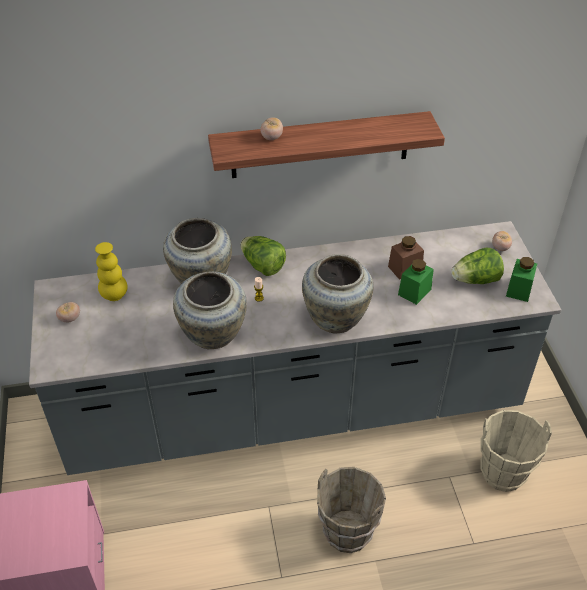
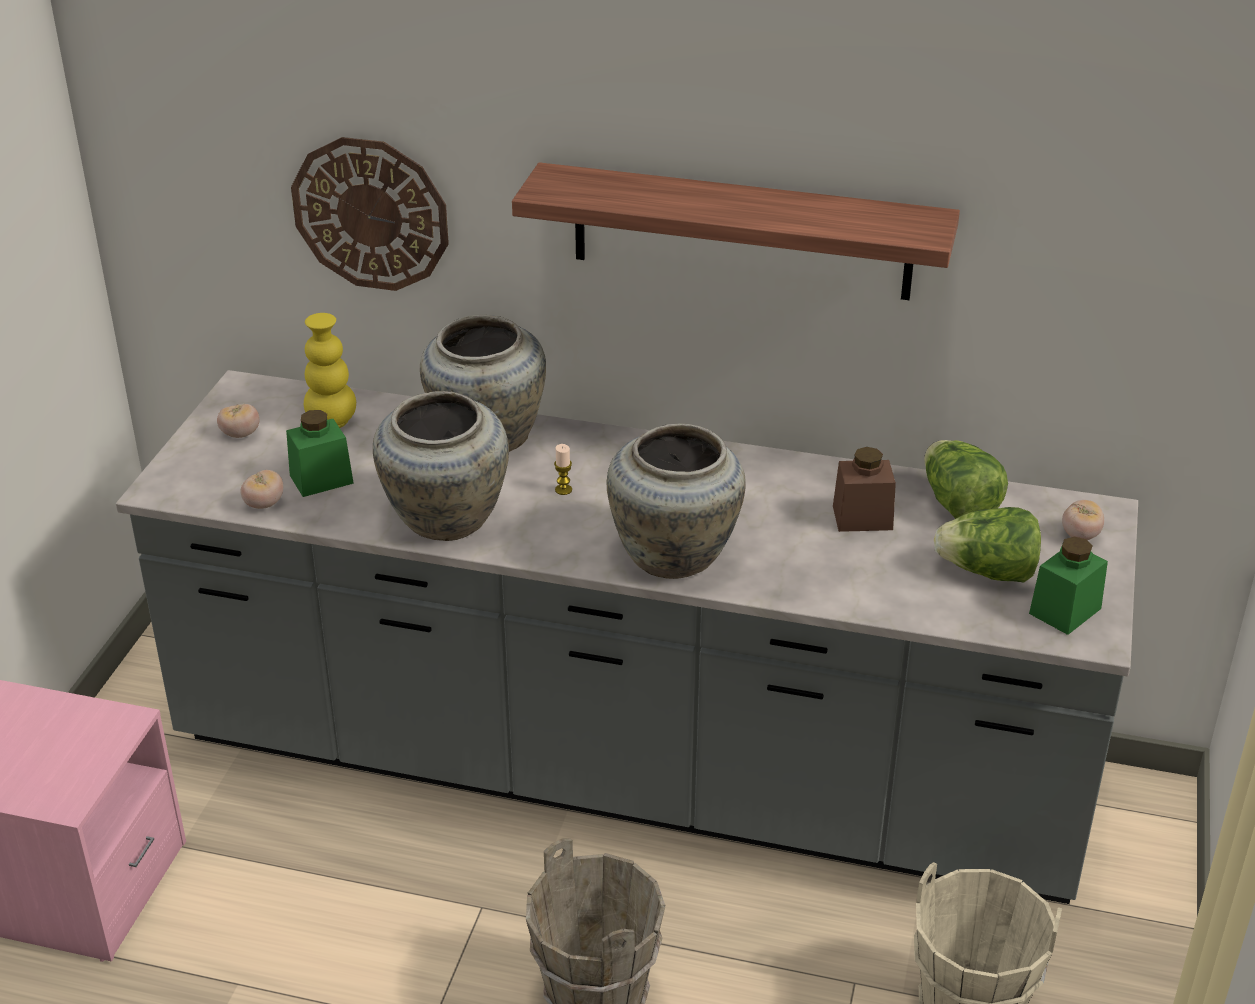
camera: 25 degrees right, 10 degrees down
(111, 181) = (371, 214): none -> wall clock
(262, 266) = (606, 446): lettuce -> lettuce (957, 504)
(271, 137) = (638, 187): tomato -> tomato (264, 504)
(414, 292) = (852, 557): green jar -> green jar (321, 479)

